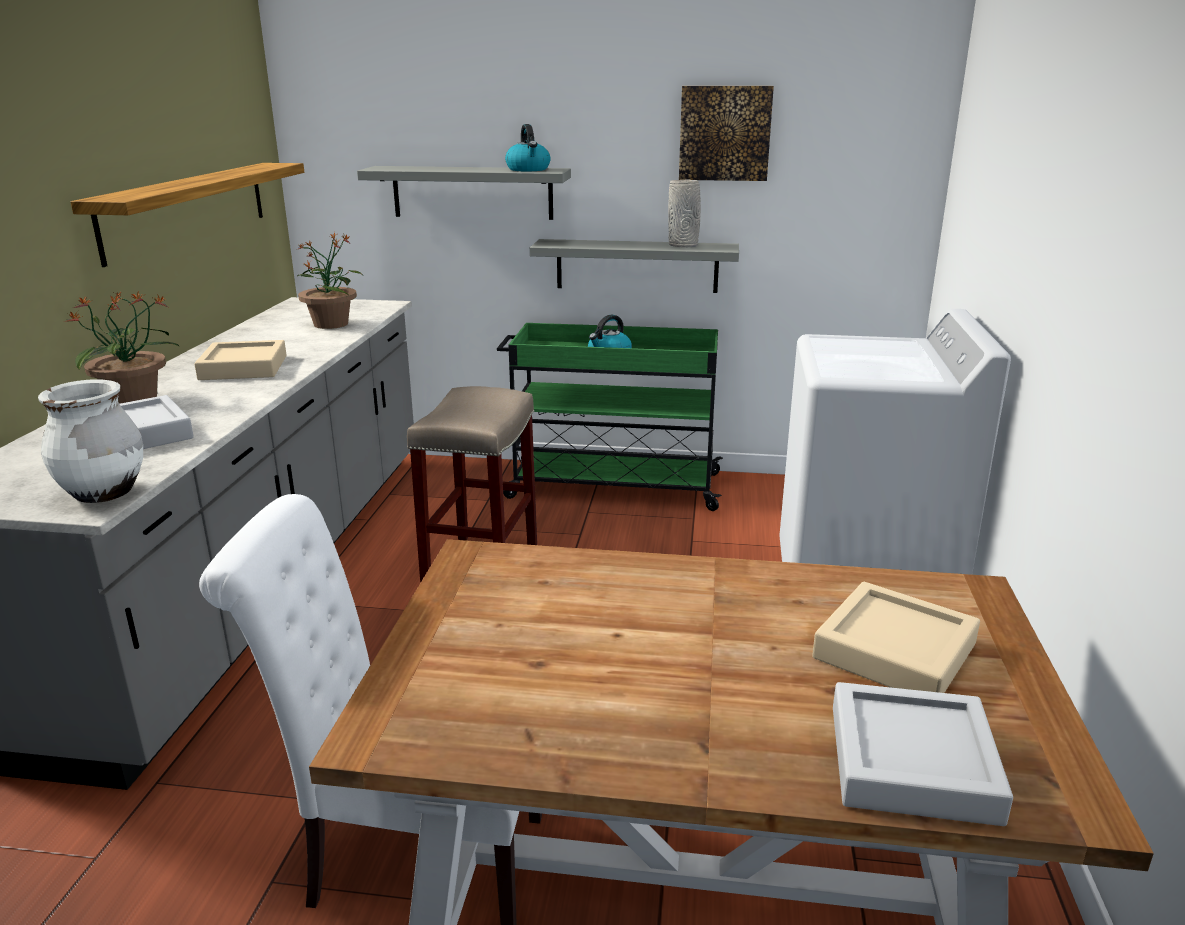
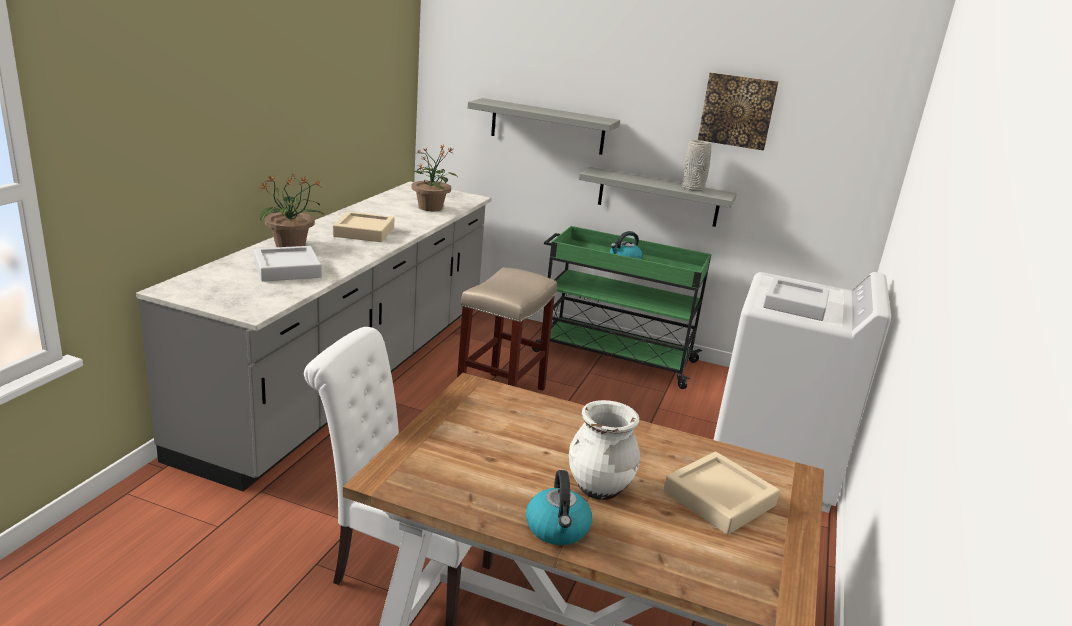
camera: 10 degrees right, 0 degrees up
(104, 494) = (262, 305): white vase -> white vase (599, 489)
(187, 208) = (348, 117): shelf -> none
(528, 169) = (588, 117): kettle -> kettle (557, 529)
(912, 763) = (693, 562): grey tray -> grey tray (795, 305)

